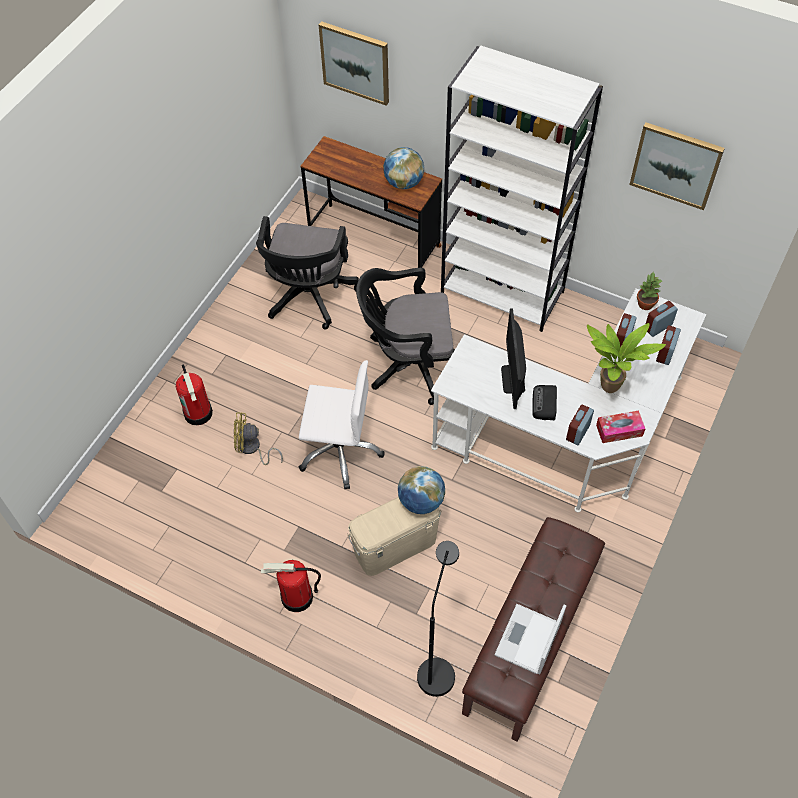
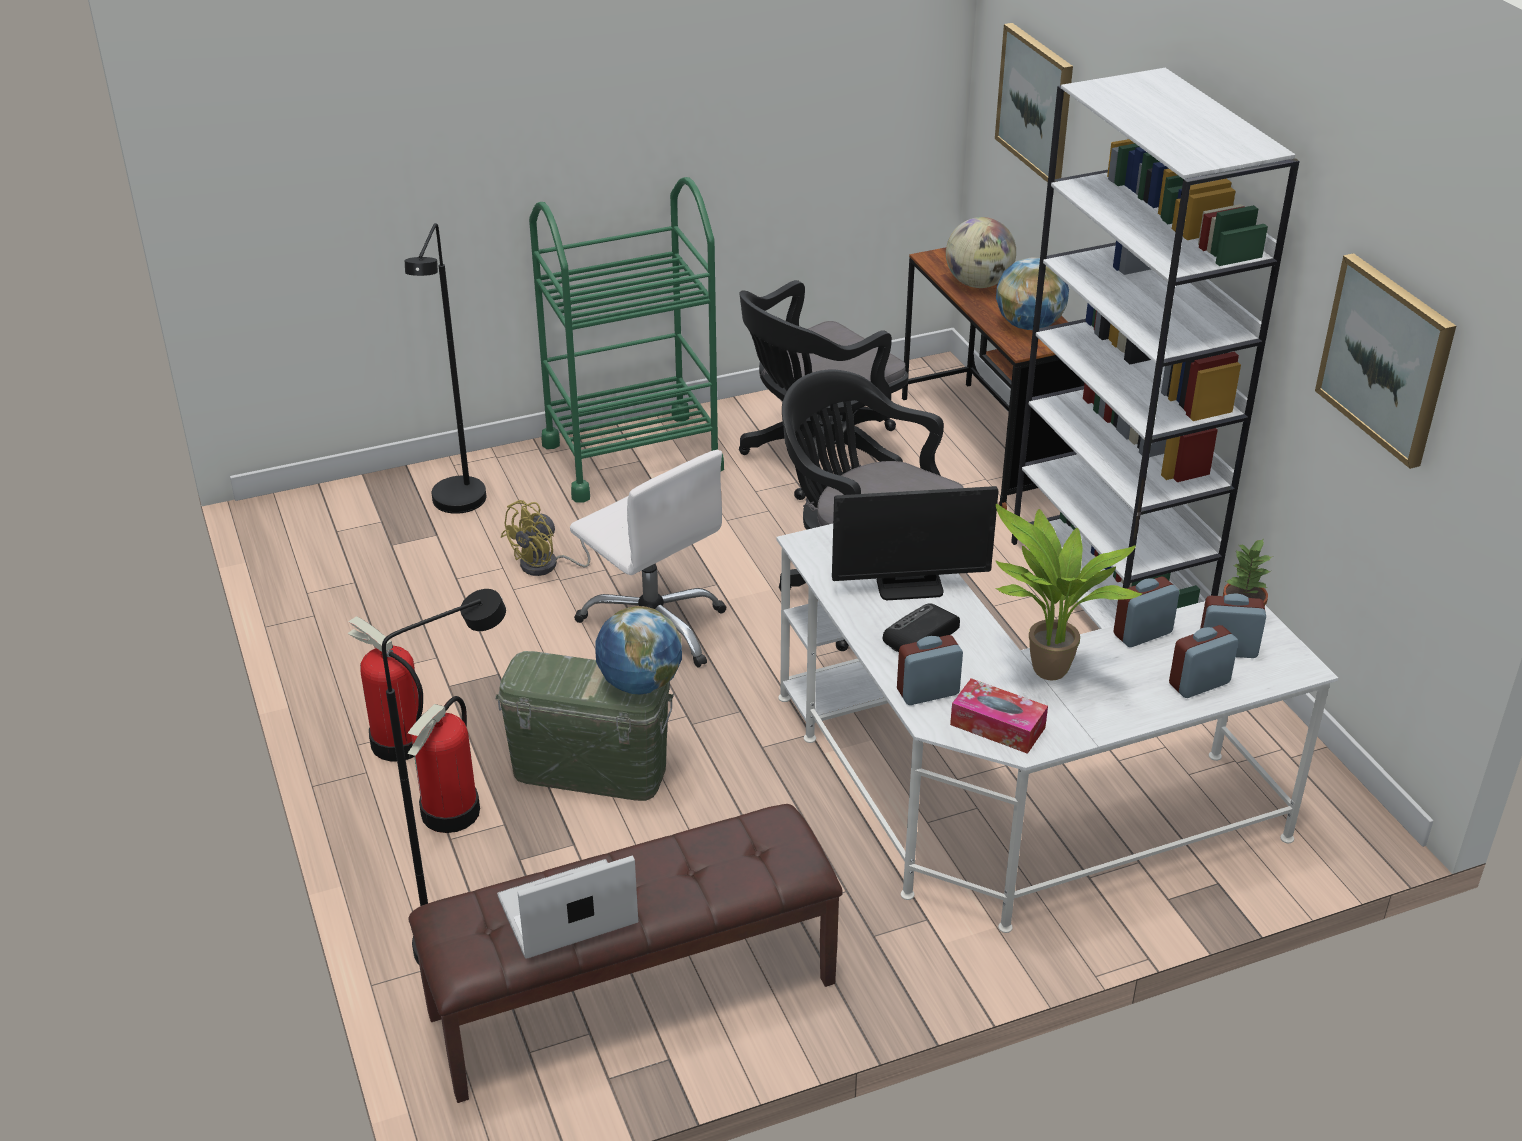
camera: 40 degrees right, 20 degrees down
(168, 444) = (458, 507): none -> black floor lamp
(198, 413) = (533, 497): fire extinguisher -> fire extinguisher (451, 812)
(219, 354) = (632, 456): none -> green cart
(252, 449) = (547, 565): yellow fan -> yellow fan turned 90 degrees counterclockwise
(353, 168) = (978, 284): none -> globe
(395, 545) = (590, 769): beige storage box -> green storage box
(513, 379) = (909, 586): monitor -> monitor turned 135 degrees counterclockwise

